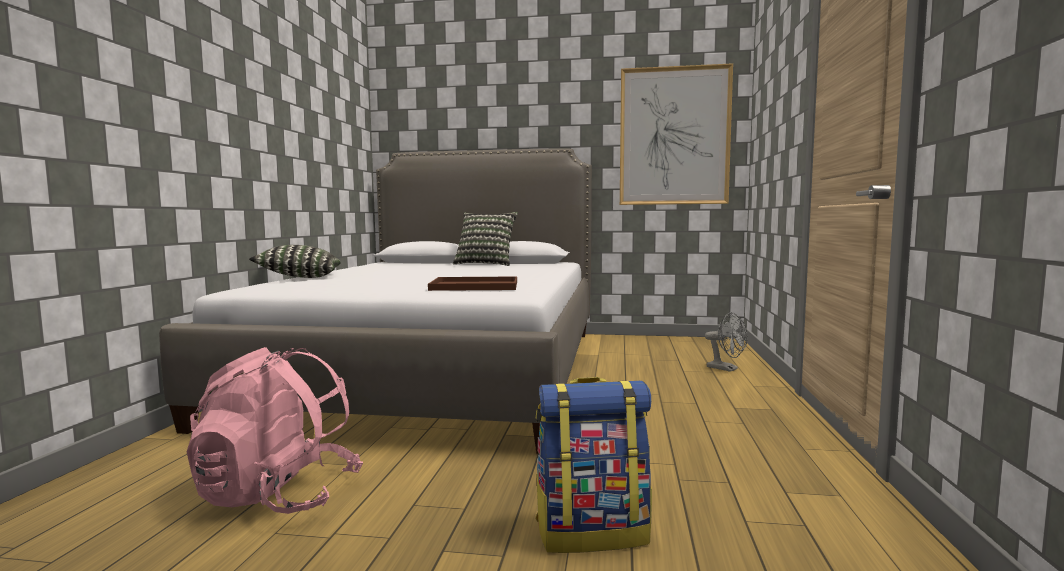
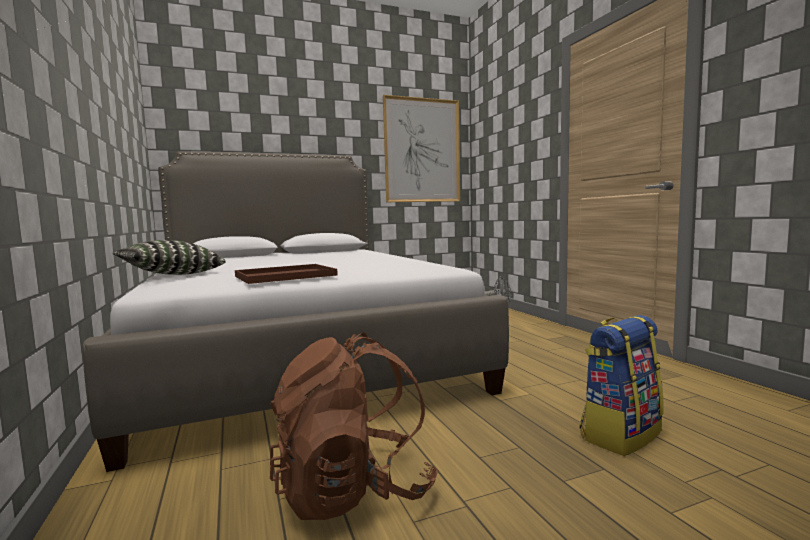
camera: 30 degrees left, 0 degrees up
(278, 496) = (353, 491): pink backpack -> brown backpack
(473, 286) = (388, 267): brown tray -> brown tray (284, 276)
(486, 264) = (301, 254): pillow -> none

